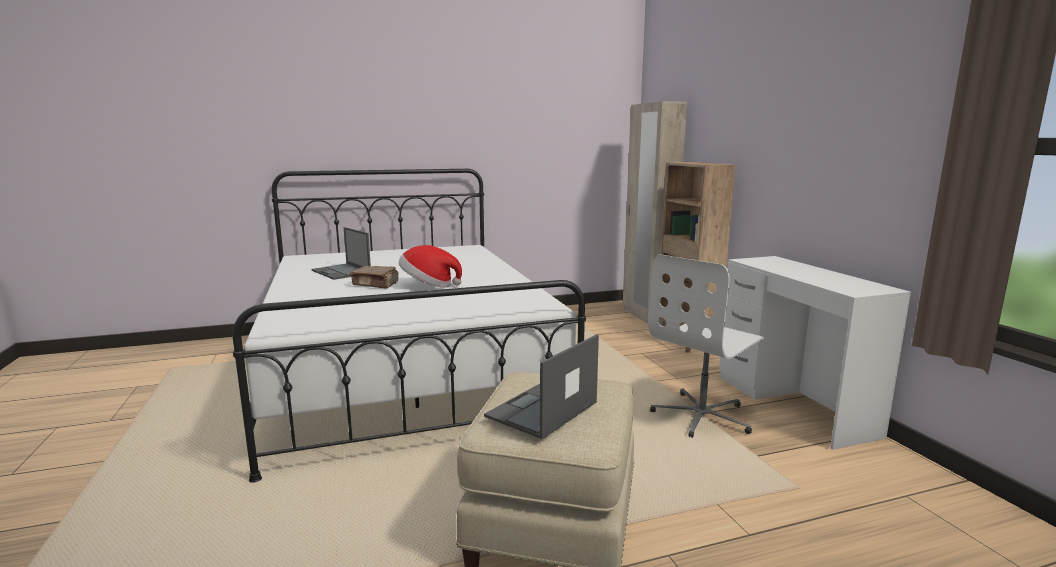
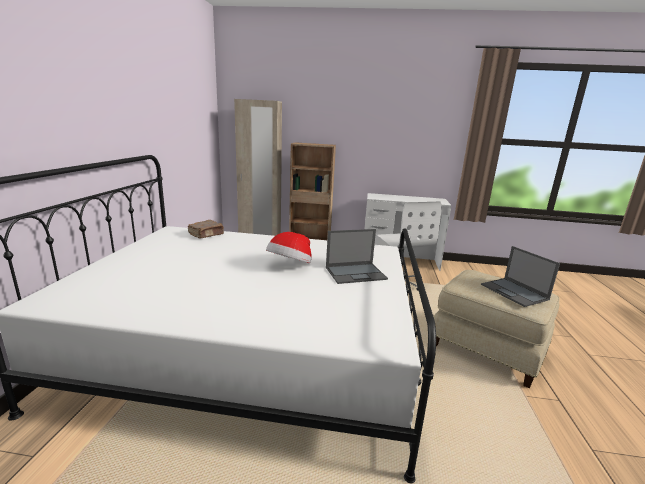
camera: 65 degrees left, 5 degrees up
(341, 272) = (180, 289): laptop -> laptop (356, 273)
(375, 284) = (260, 282): brown book -> brown book (206, 234)

